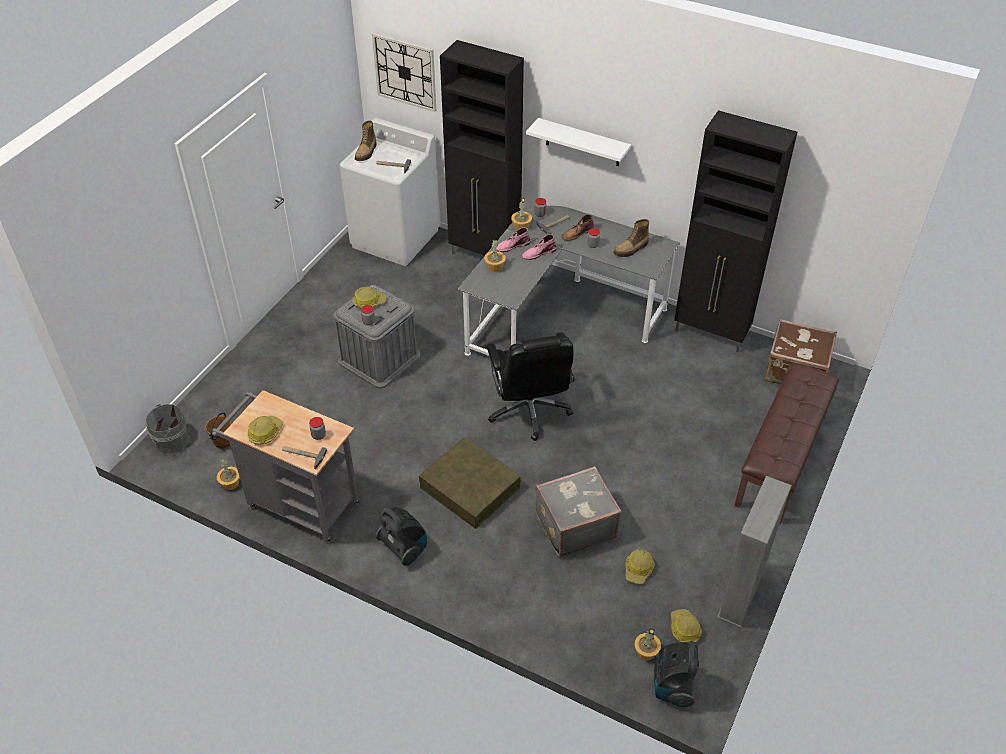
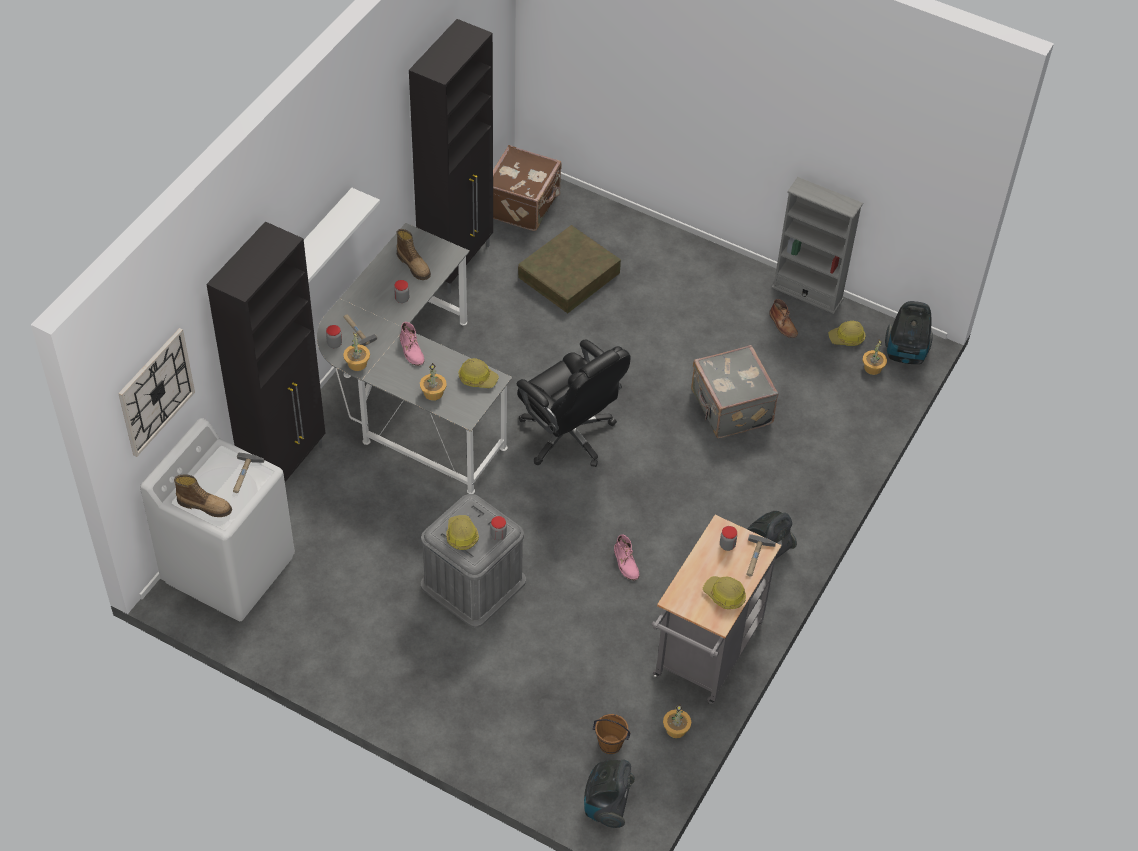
camera: 90 degrees left, 5 degrees up
(170, 441) = (607, 805): grey bucket -> vacuum cleaner
(470, 488) = (682, 494): brown storage box -> brown storage box (569, 275)
(512, 246) = (395, 375): pink boot -> pink boot (626, 563)
(529, 410) = (569, 436): black office chair -> black office chair turned 60 degrees clockwise
(577, 233) = (378, 311): brown boot -> brown boot (783, 324)
(638, 569) = (782, 363): hard hat -> hard hat (477, 378)
(782, 459) = (645, 237): brown bench -> none

